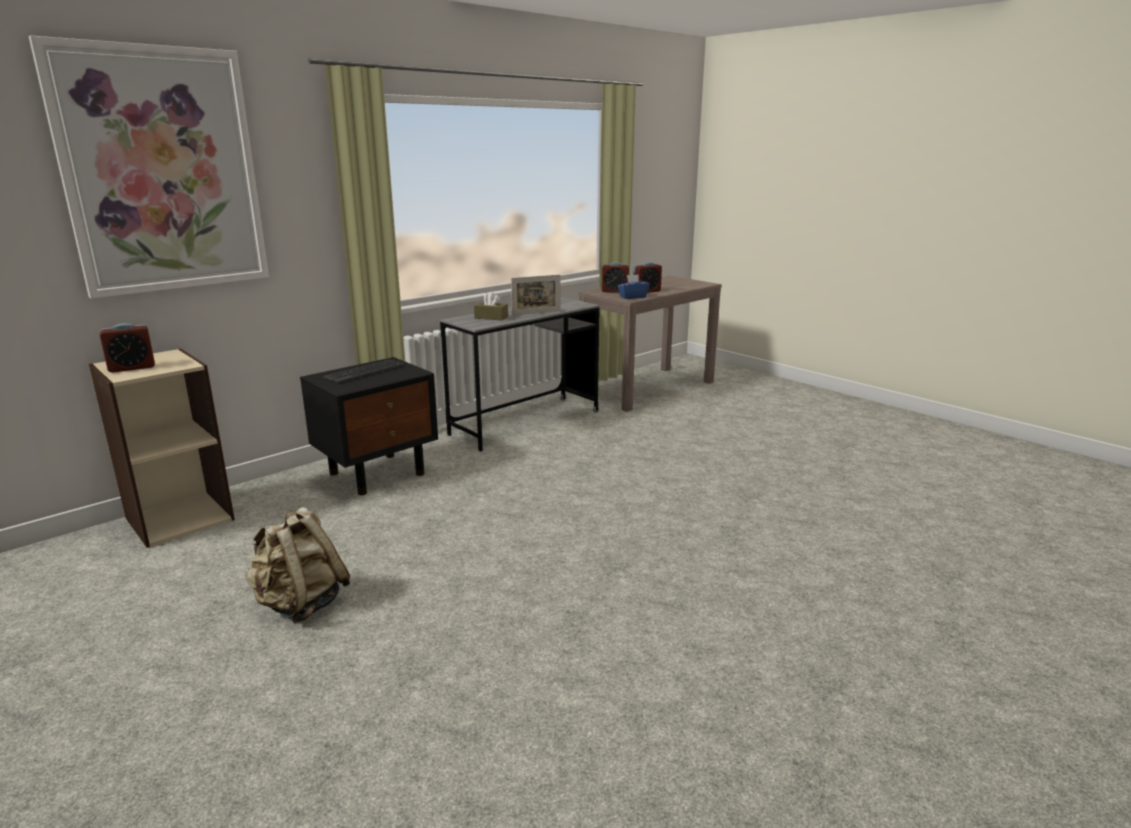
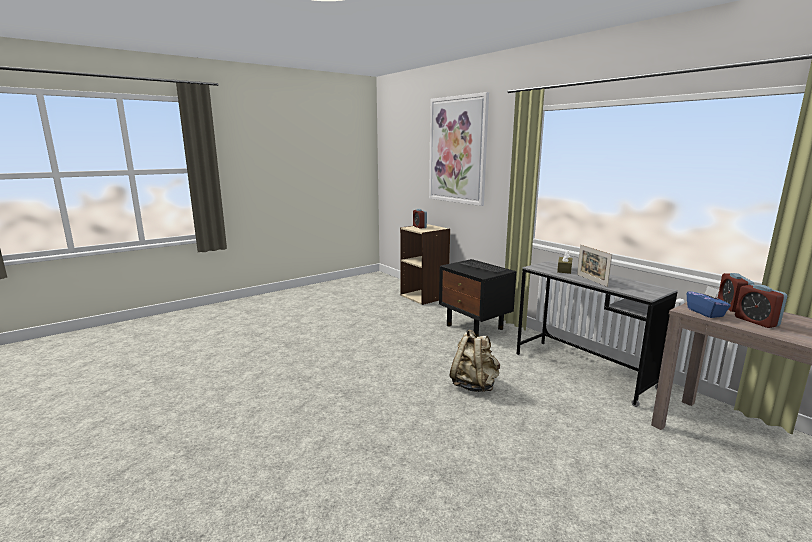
camera: 95 degrees right, 5 degrees down
(301, 604) = (347, 322): beige backpack -> beige backpack (474, 385)

